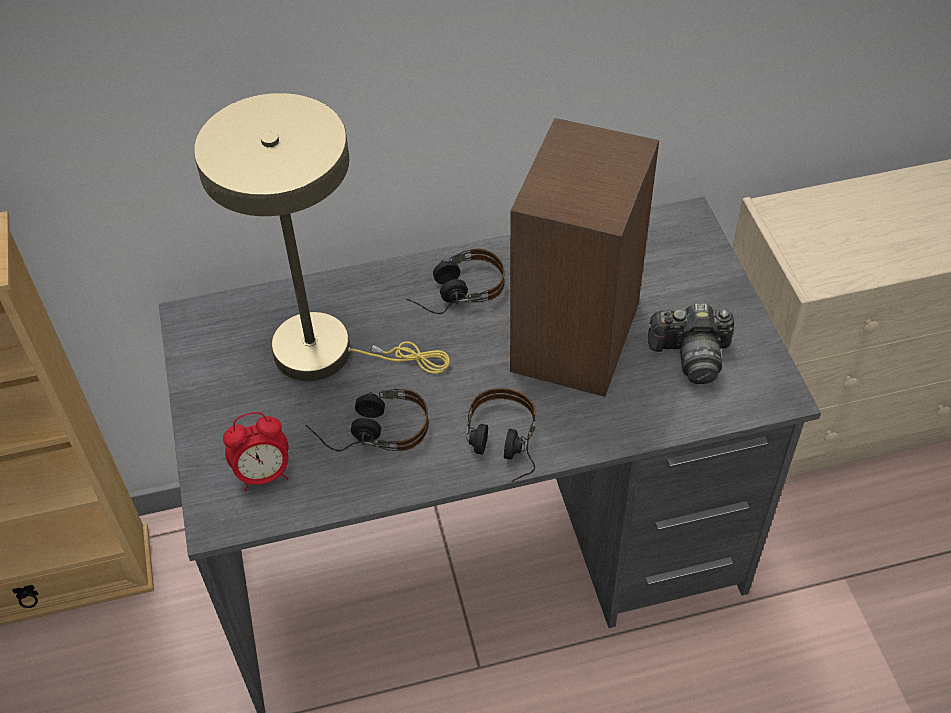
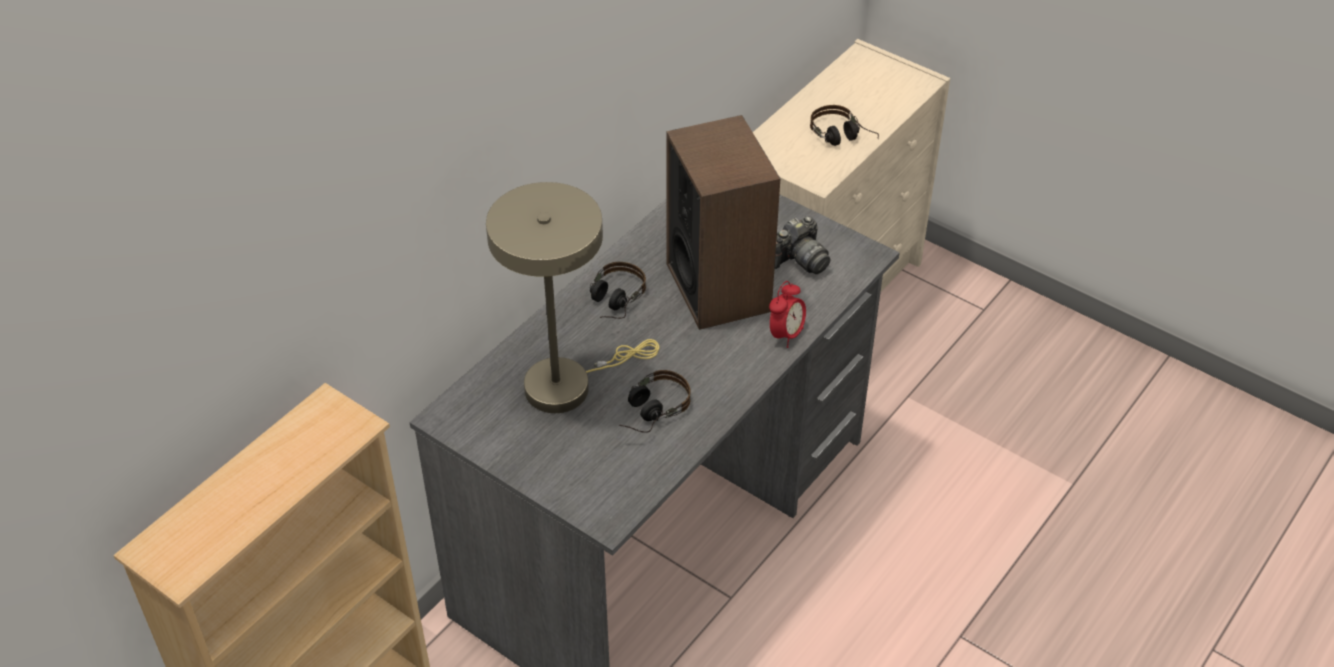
camera: 40 degrees left, 5 degrees down
(264, 474) = (608, 477): alarm clock -> alarm clock (786, 334)
(501, 449) = (741, 375): headphones -> headphones (843, 139)

